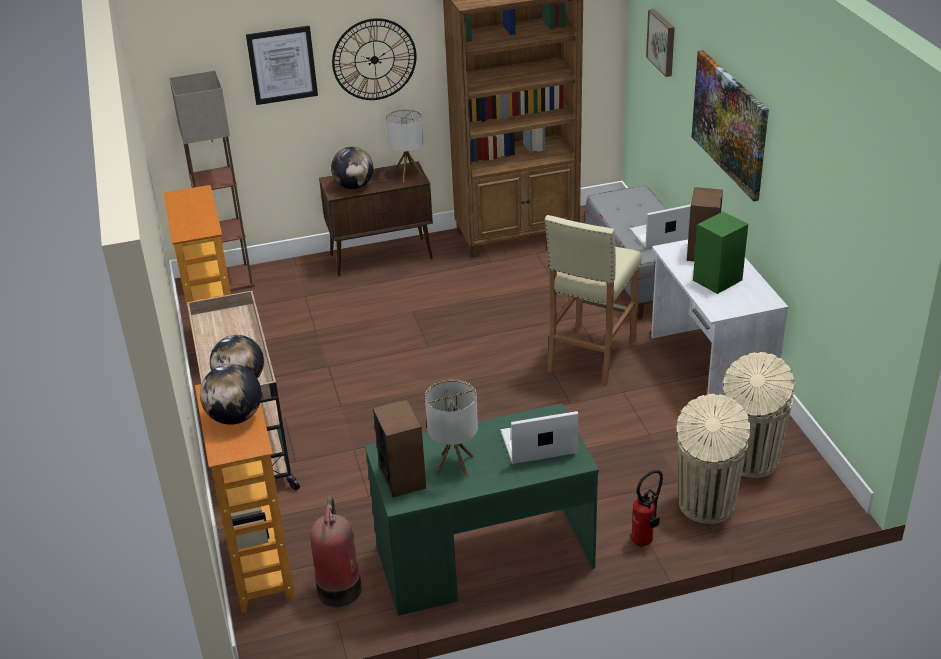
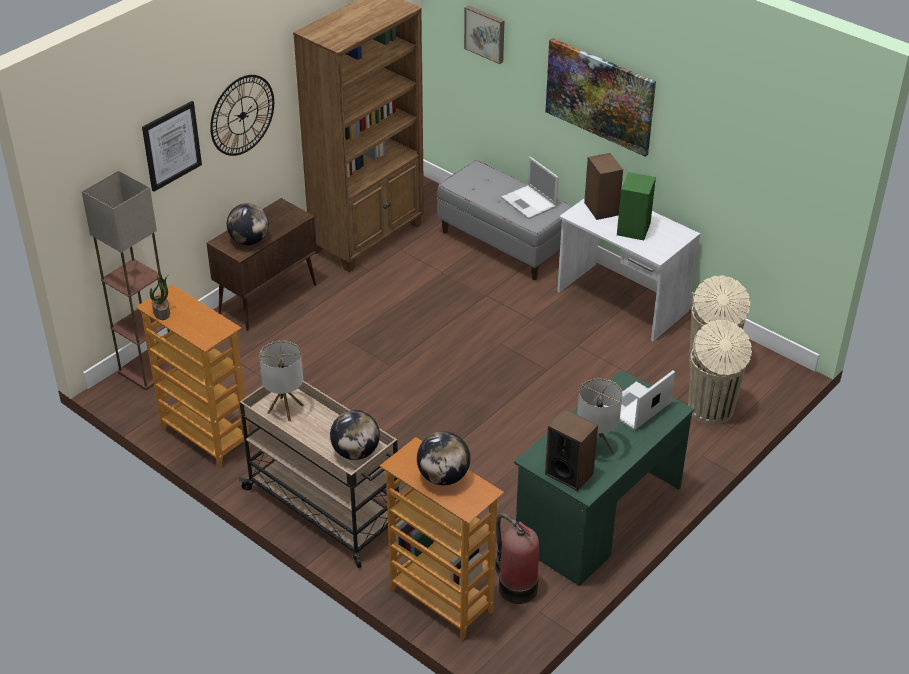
camera: 35 degrees left, 5 degrees up
(177, 203) = (162, 312): none -> potted plant
(407, 174) = (285, 213): table lamp -> table lamp (285, 409)
(591, 356) = (527, 325): beige stool -> none
(645, 540) = (695, 453): fire extinguisher -> none
(659, 235) = (529, 203): laptop -> laptop turned 75 degrees counterclockwise

